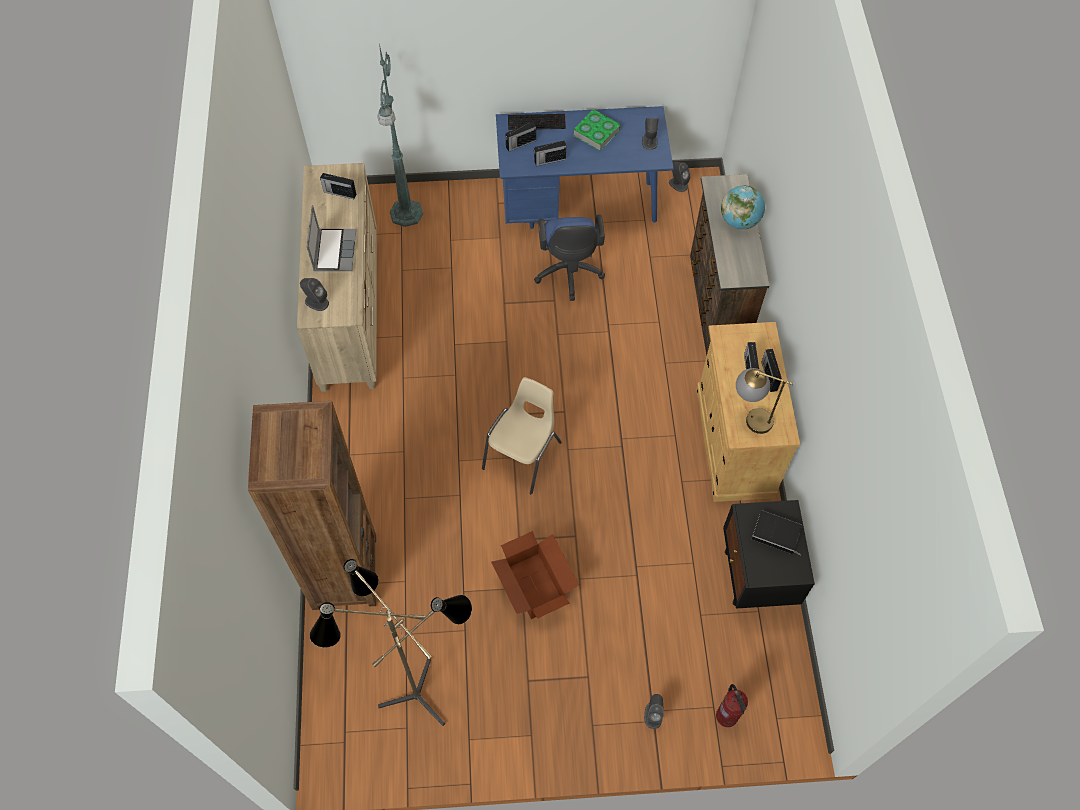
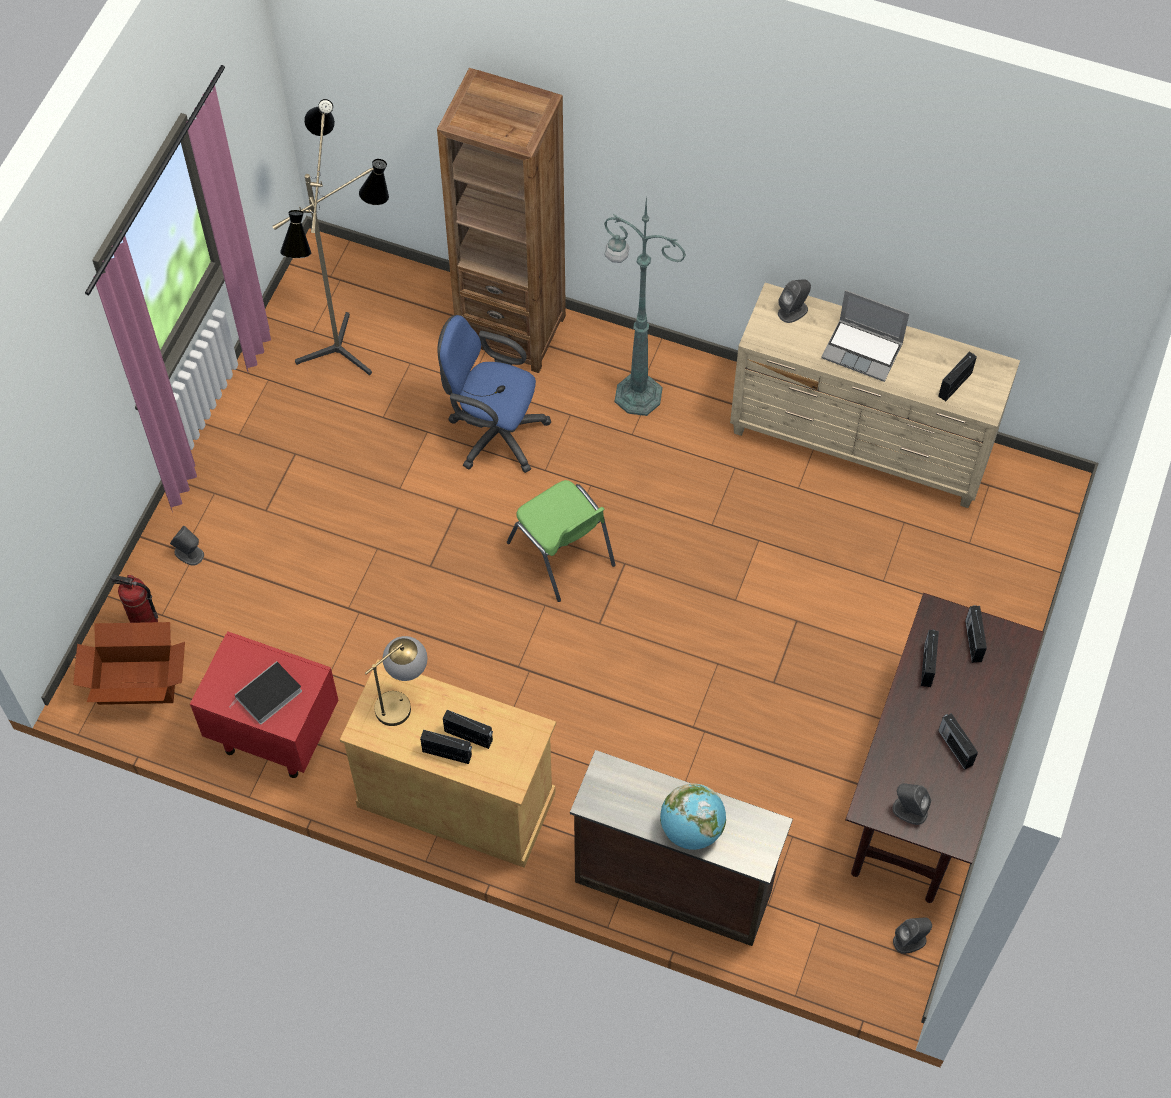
camera: 115 degrees right, 0 degrees up
(406, 215) = (998, 559): green floor lamp -> green floor lamp (636, 394)
(523, 455) = (562, 555): beige chair -> green chair
(534, 587) = (393, 500): cardboard box -> cardboard box (136, 681)
(537, 121) = (1008, 678): keyboard -> none
(568, 274) = (809, 718): blue office chair -> blue office chair (493, 432)
(580, 205) = (925, 785): blue desk -> brown desk
(596, 133) = (955, 747): book -> radio
(757, 576) = (273, 733): black nightstand -> red nightstand

